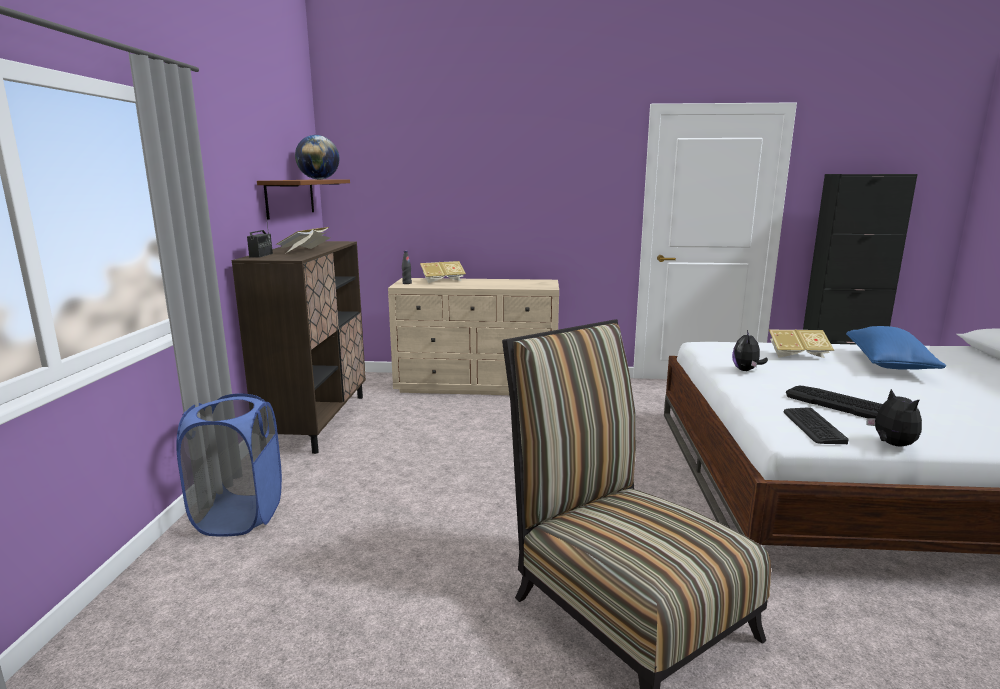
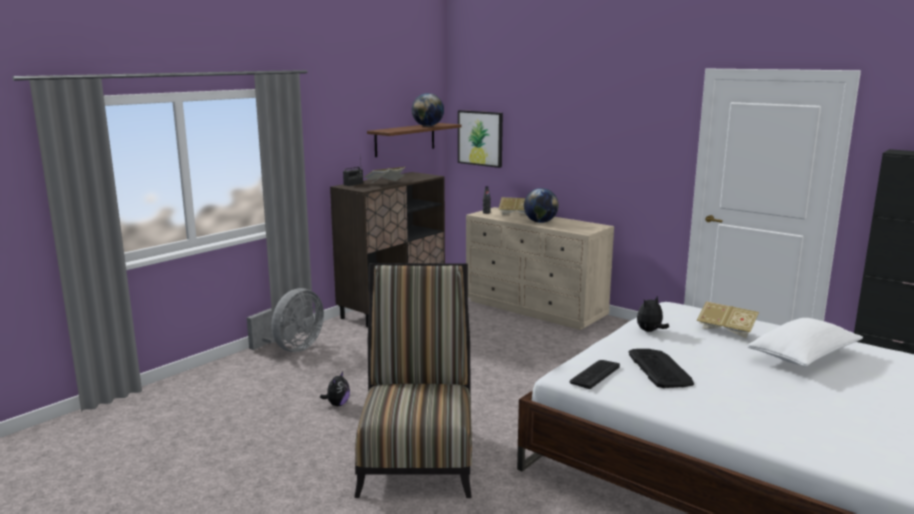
camera: 35 degrees right, 0 degrees up
(239, 515) = (292, 349): blue laundry basket -> grey fan
(372, 196) = (480, 138): none -> picture
(484, 284) = (540, 222): none -> globe
(888, 364) = (803, 357): blue pillow -> white pillow
(891, 444) = (624, 399): plush toy -> plush toy (337, 404)

